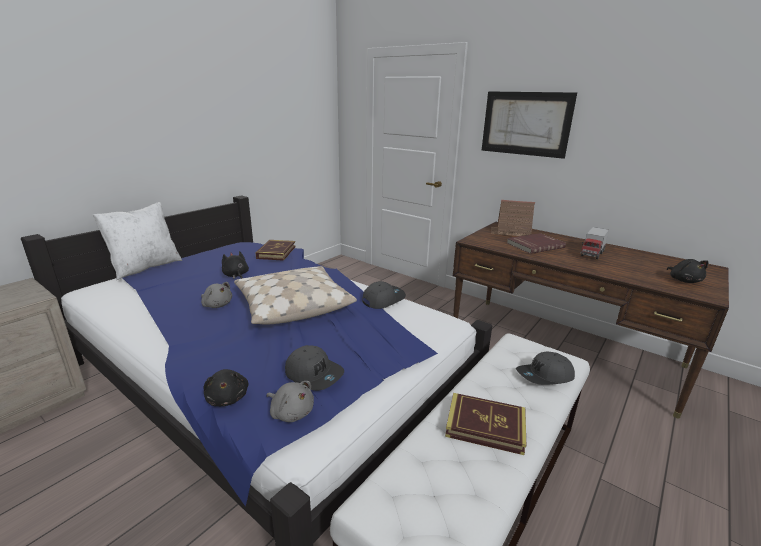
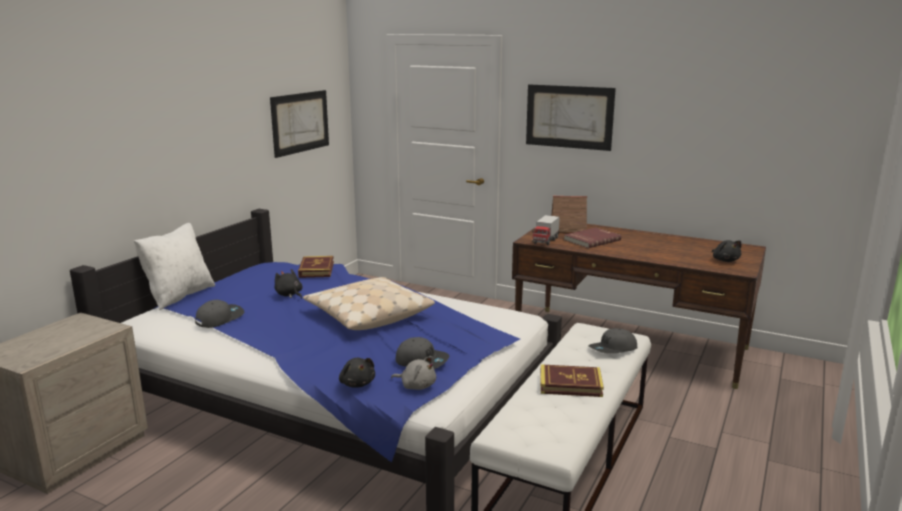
camera: 10 degrees left, 5 degrees down
(217, 305) = (291, 322): grey plush toy -> none
(286, 124) = (300, 122): none -> picture
(383, 299) = (453, 303): grey cap -> grey cap (219, 318)
(592, 254) = (646, 244): toy truck -> toy truck (545, 241)

